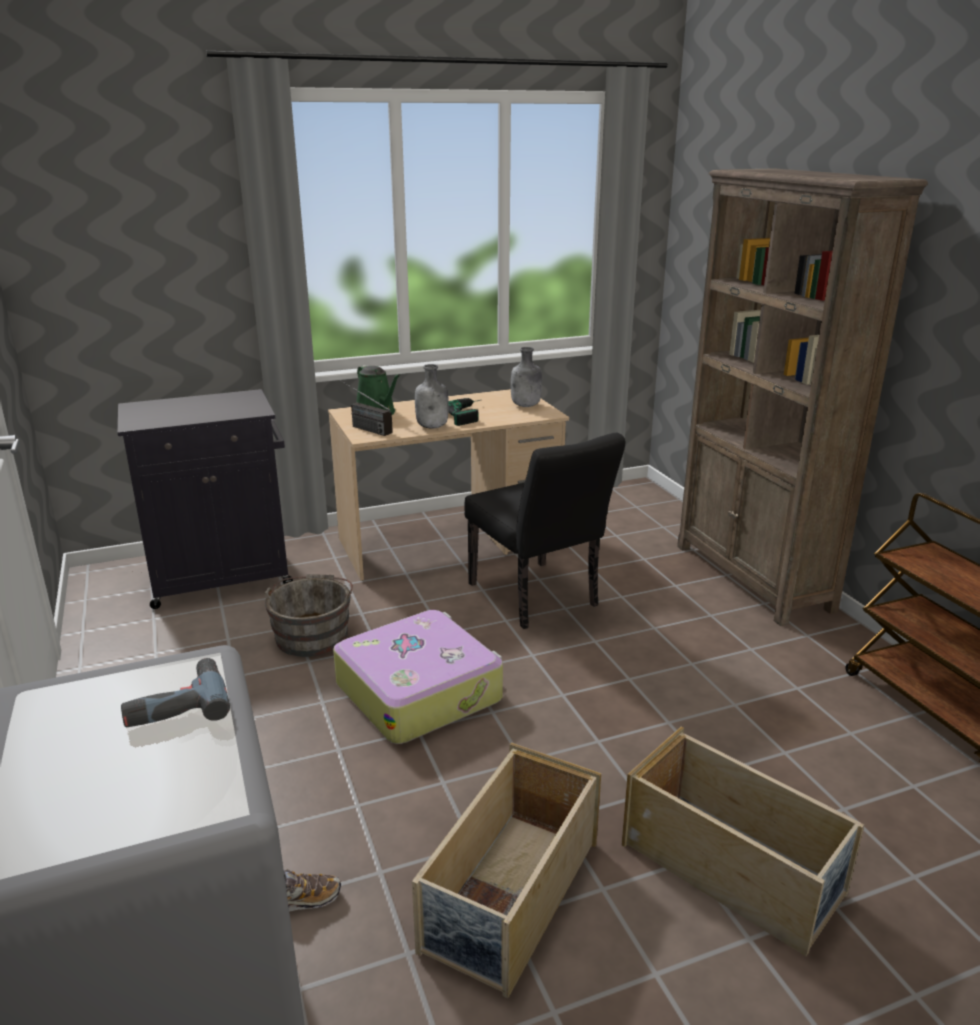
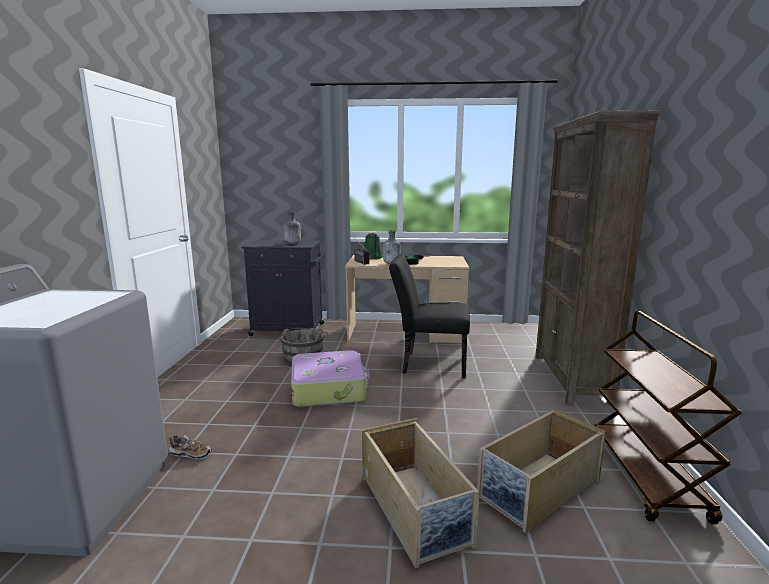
camera: 25 degrees right, 10 degrees down
(176, 704) = (88, 300): power drill -> none
(510, 896) = (282, 483): beige storage box -> beige storage box (538, 489)
(526, 405) = (452, 261): grey bottle -> grey bottle (292, 243)
(538, 599) = (428, 364): black chair -> black chair turned 105 degrees clockwise

